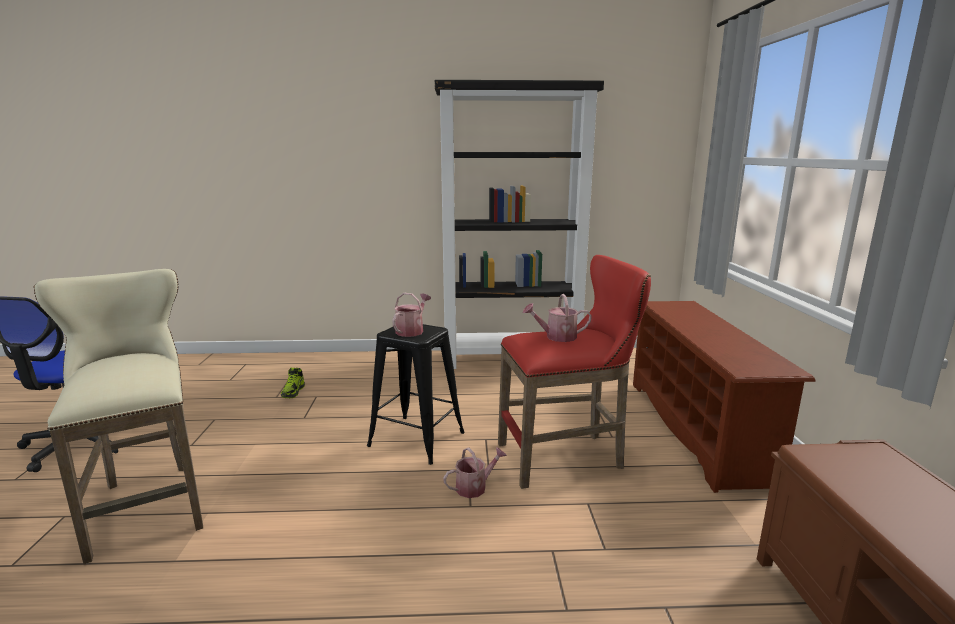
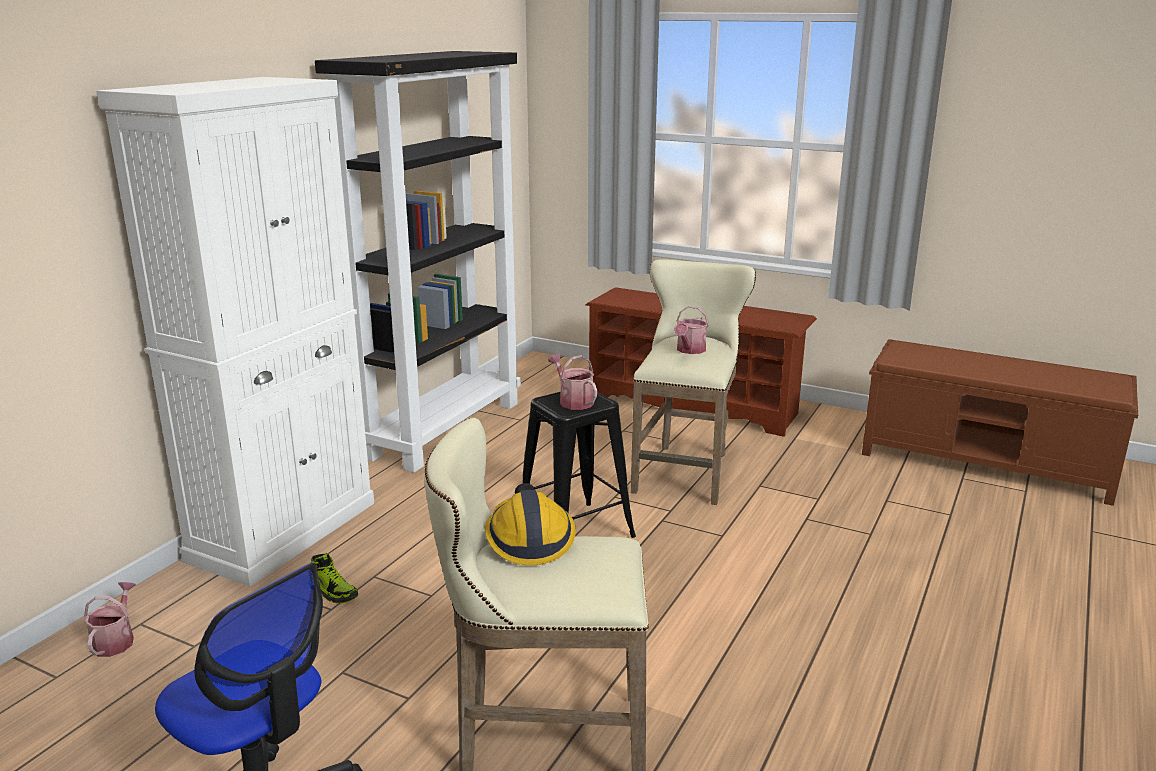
camera: 60 degrees left, 5 degrees up
(150, 357) = (529, 538): none -> hard hat
(349, 362) = (284, 531): none -> white cabinet
(475, 487) = (694, 525): watering can -> watering can (116, 640)
(567, 457) = (686, 470): red stool -> beige stool

